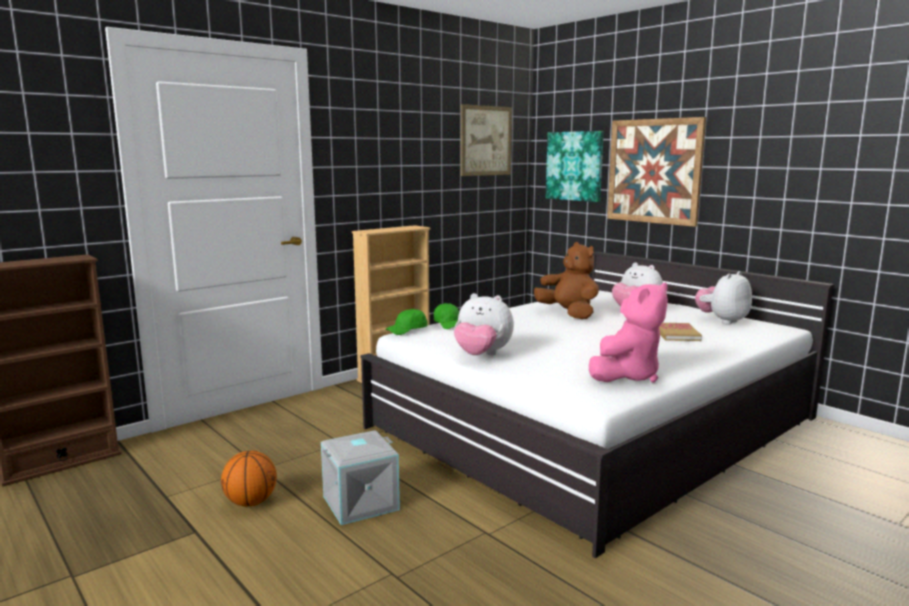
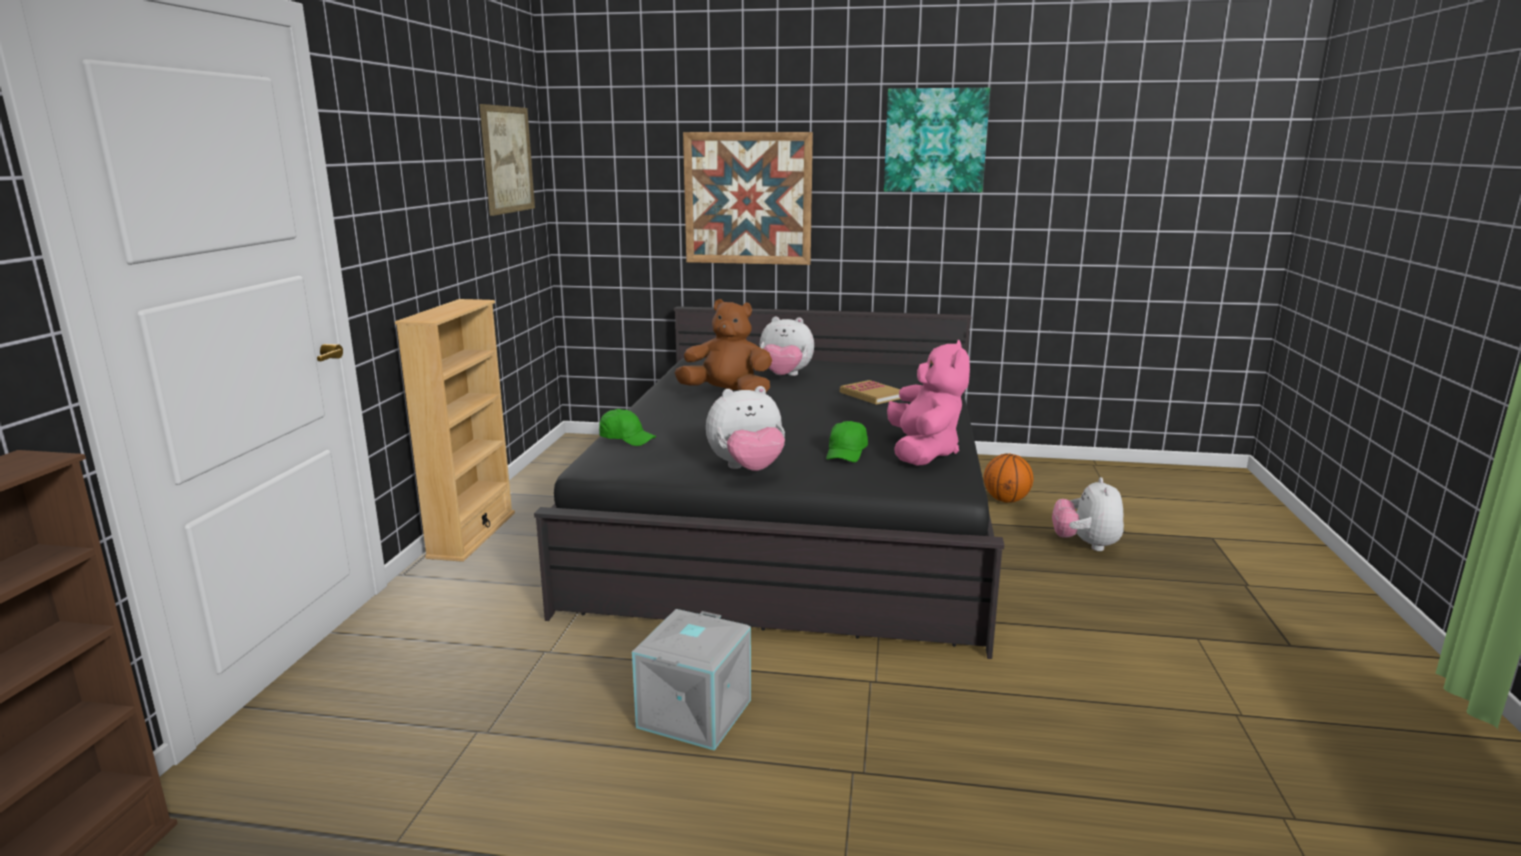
camera: 40 degrees left, 5 degrees up
(251, 502) = (550, 783): basketball -> basketball (1006, 500)
(408, 330) = (590, 460): green cap -> green cap (846, 453)
(575, 166) = (626, 193): picture -> picture (935, 140)
(595, 423) = (796, 520): white bed -> black bed
(722, 321) = (879, 371): plush toy -> plush toy (1085, 545)

